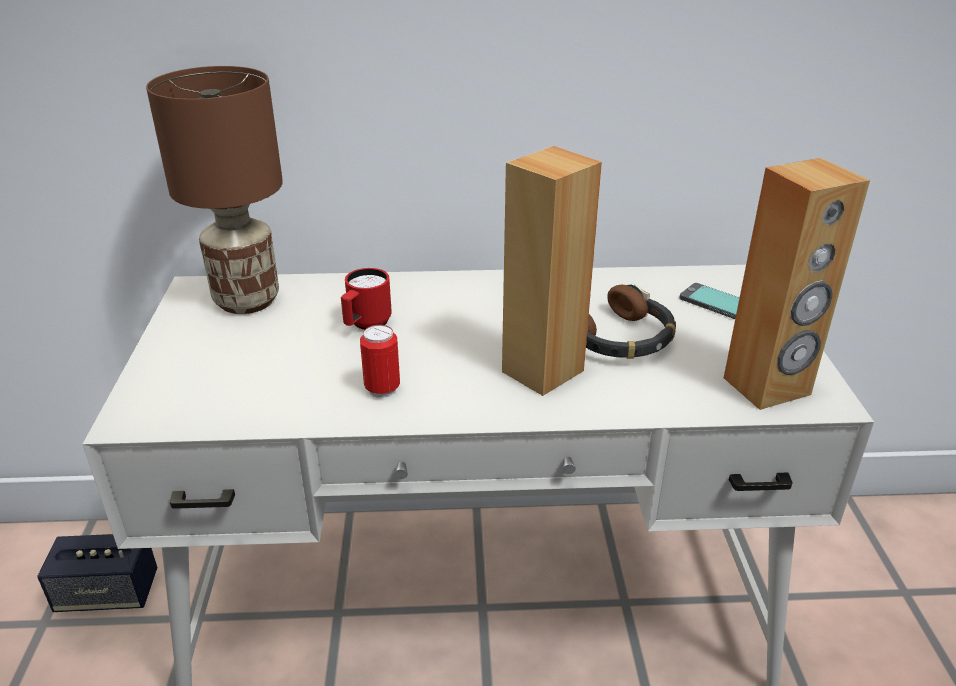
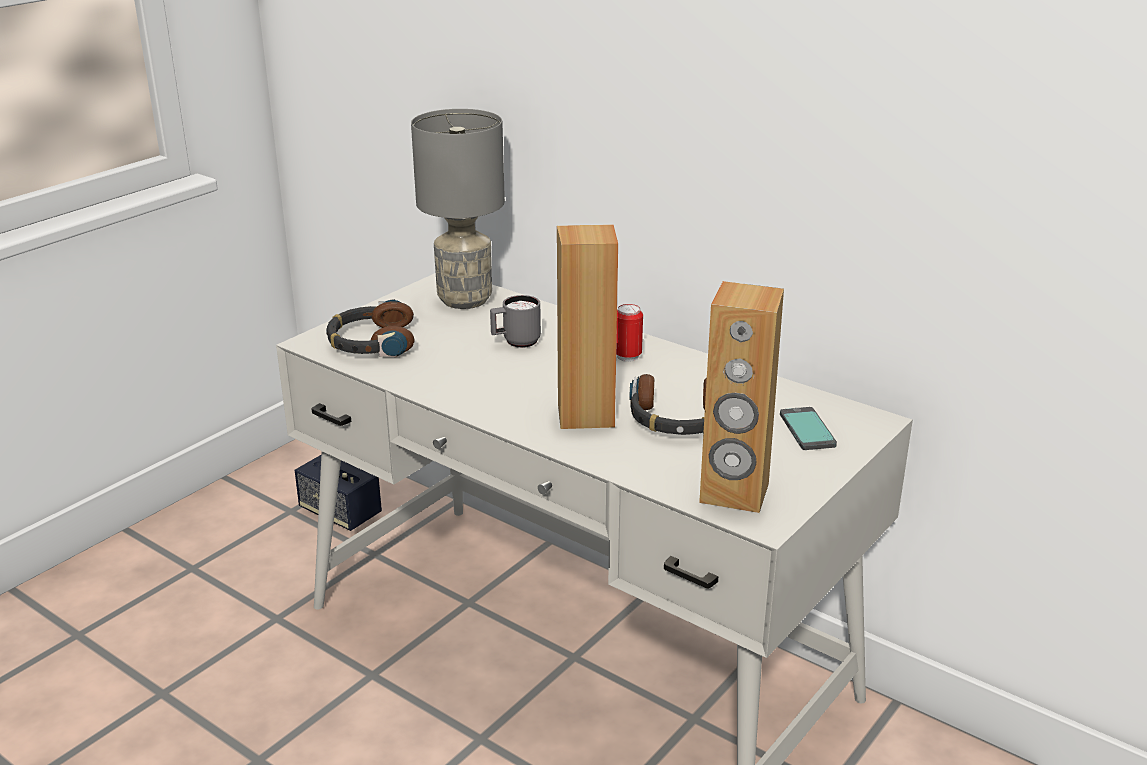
camera: 40 degrees right, 5 degrees down
(206, 388) = (371, 342): none -> headphones
(248, 301) = (465, 300): brown table lamp -> grey table lamp
(366, 325) = (516, 342): red mug -> grey mug
(382, 389) = (467, 383): can -> can (627, 356)

